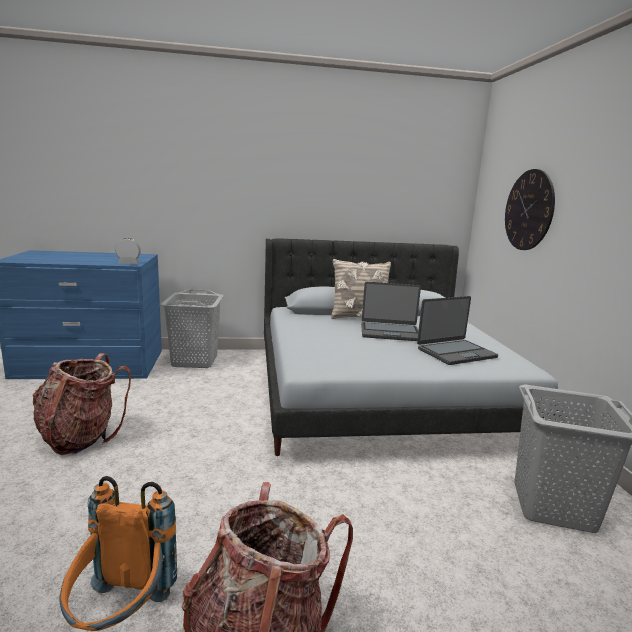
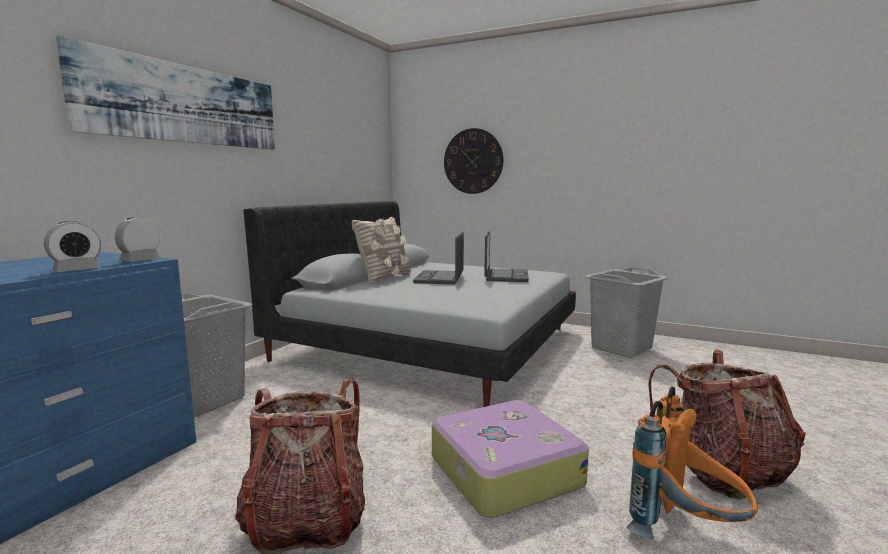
camera: 55 degrees left, 5 degrees down
(90, 263) = (76, 270): none -> alarm clock
(173, 490) = (503, 471): none -> suitcase
(230, 162) = (186, 104): none -> picture
(390, 332) = (440, 278): laptop -> laptop turned 150 degrees clockwise

